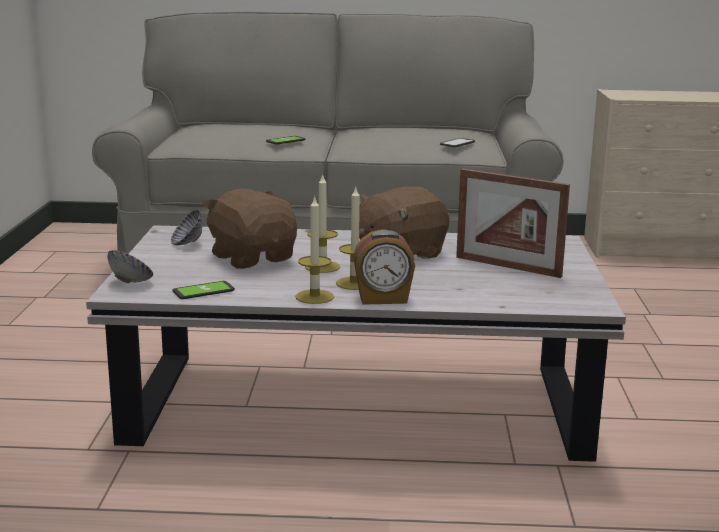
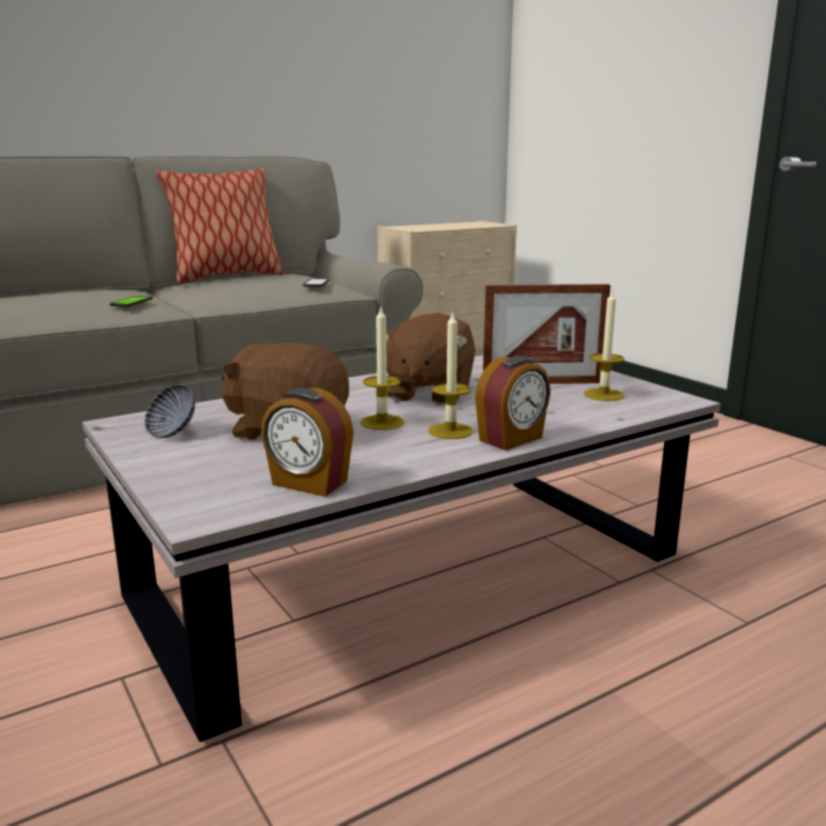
camera: 35 degrees left, 0 degrees up
(130, 283) = (191, 499): bowl -> none
(203, 291) = (308, 484): phone -> alarm clock
(314, 297) = (443, 455): candle -> candle (603, 395)
(400, 127) = (226, 277): none -> pillow

